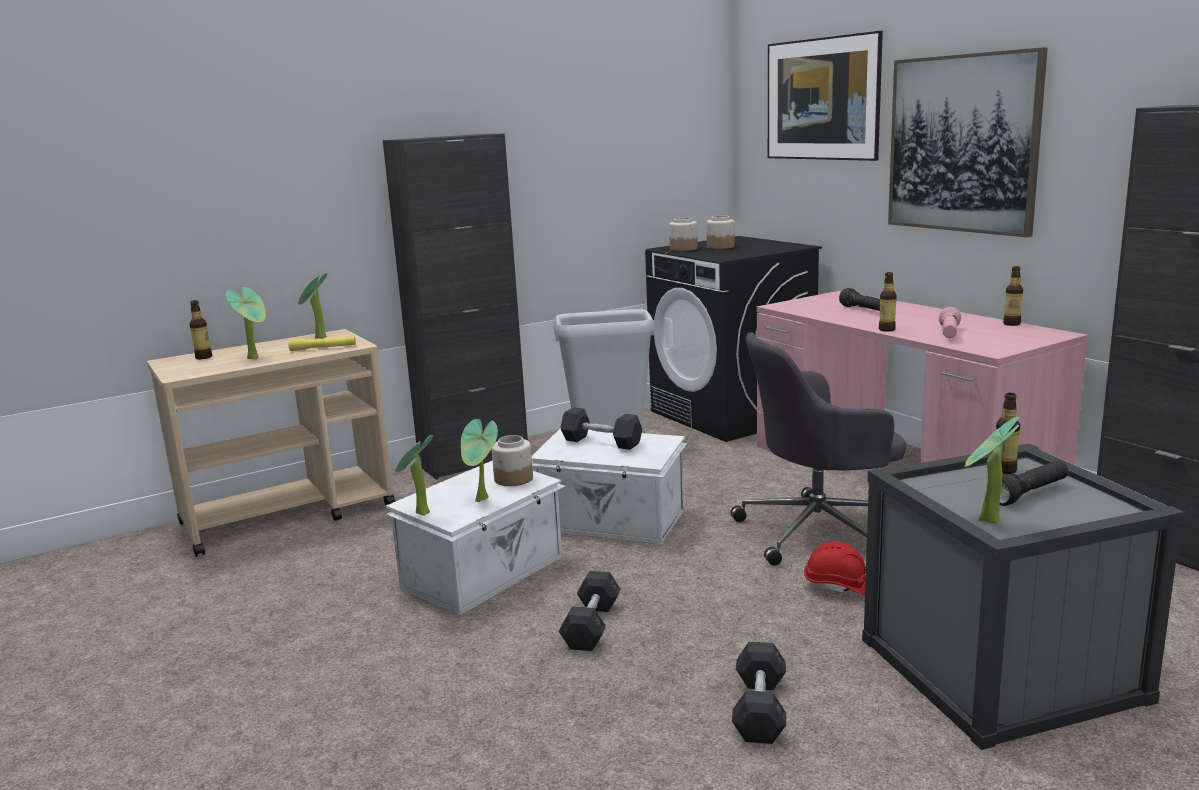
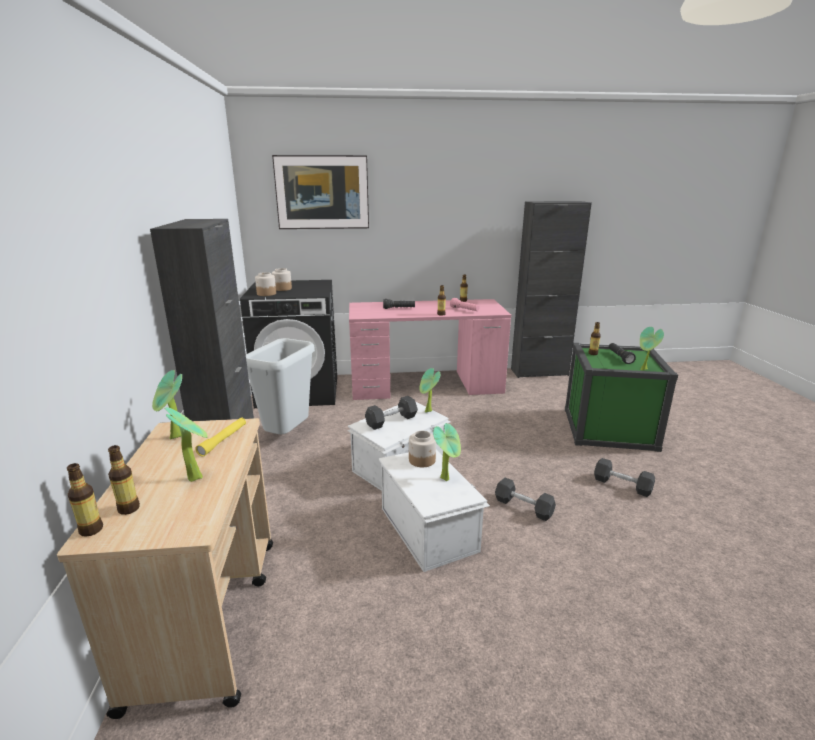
camera: 65 degrees left, 5 degrees up
(175, 358) = (91, 530): none -> bottle
(419, 514) = (452, 506): potted plant -> potted plant (428, 412)
(819, 532) = (470, 420): grey office chair -> none
(839, 588) = (527, 434): red hard hat -> none
(963, 144) = (423, 218): picture -> none
(1001, 669) = (609, 428): grey storage box -> green storage box

